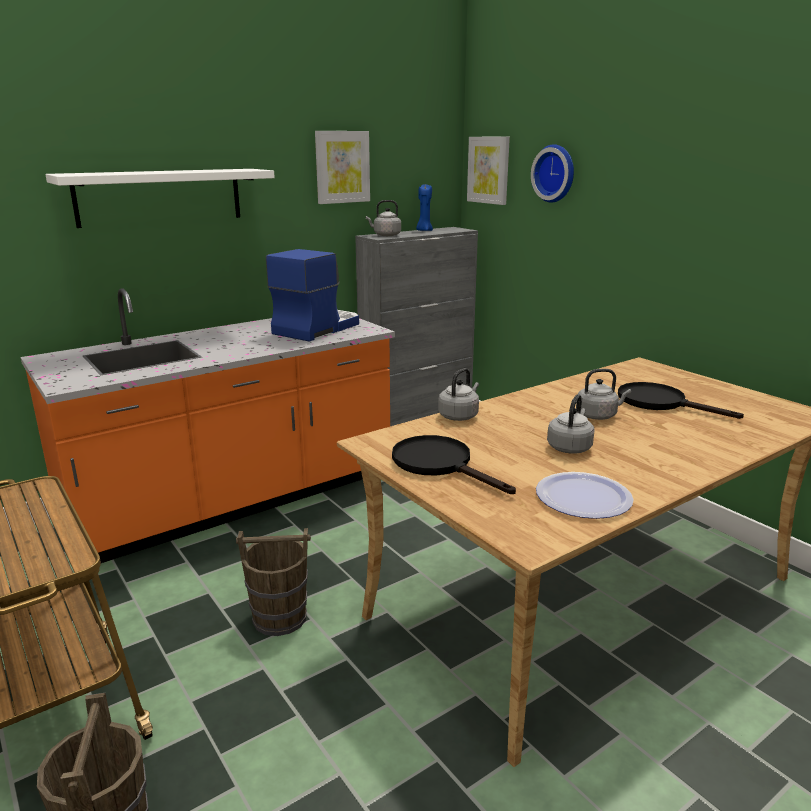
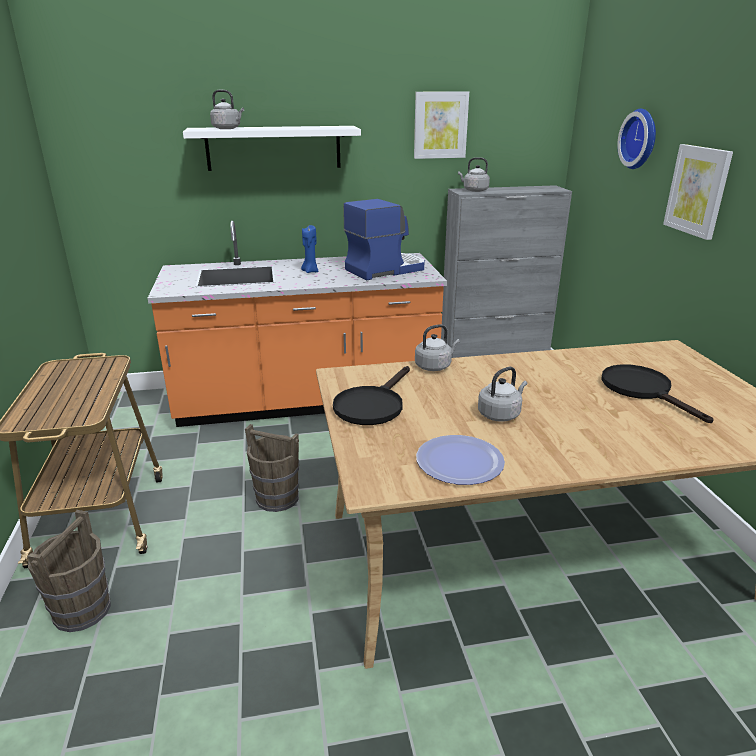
camera: 25 degrees right, 5 degrees up
(424, 230) = (518, 188): blue candle -> blue candle (310, 271)
(440, 464) = (372, 405): black frying pan -> black frying pan turned 135 degrees counterclockwise
(489, 170) = (590, 131): picture -> picture (698, 190)
(598, 415) = (562, 390): grey kettle -> grey kettle (228, 128)

